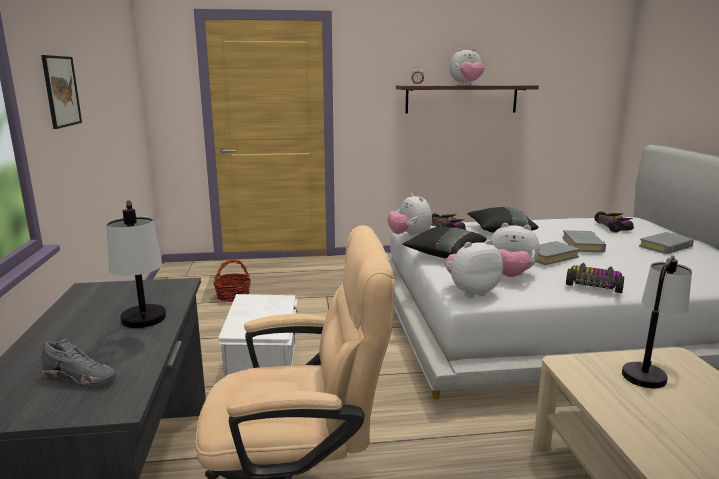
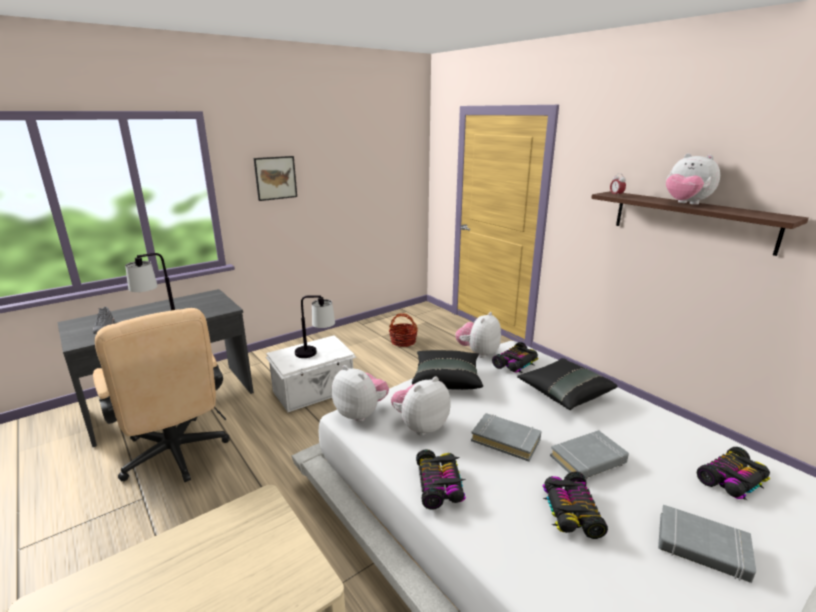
camera: 60 degrees right, 5 degrees up
(511, 276) = (420, 426): plush toy -> plush toy turned 60 degrees clockwise
(632, 261) = (570, 511): none -> toy car
(648, 369) = (273, 559): table lamp -> table lamp (316, 354)

